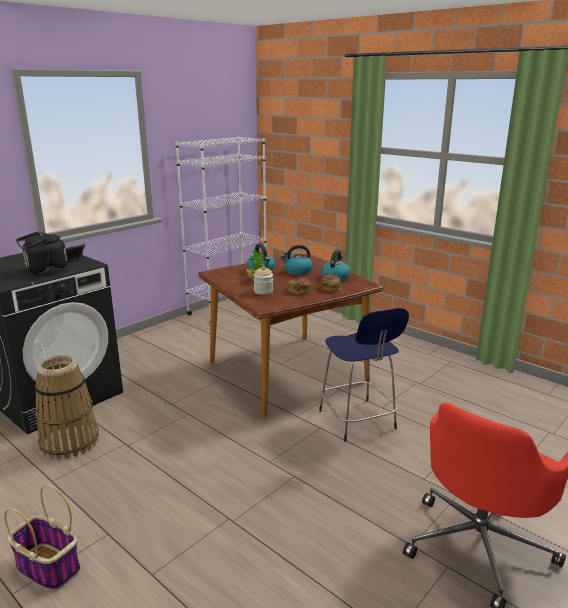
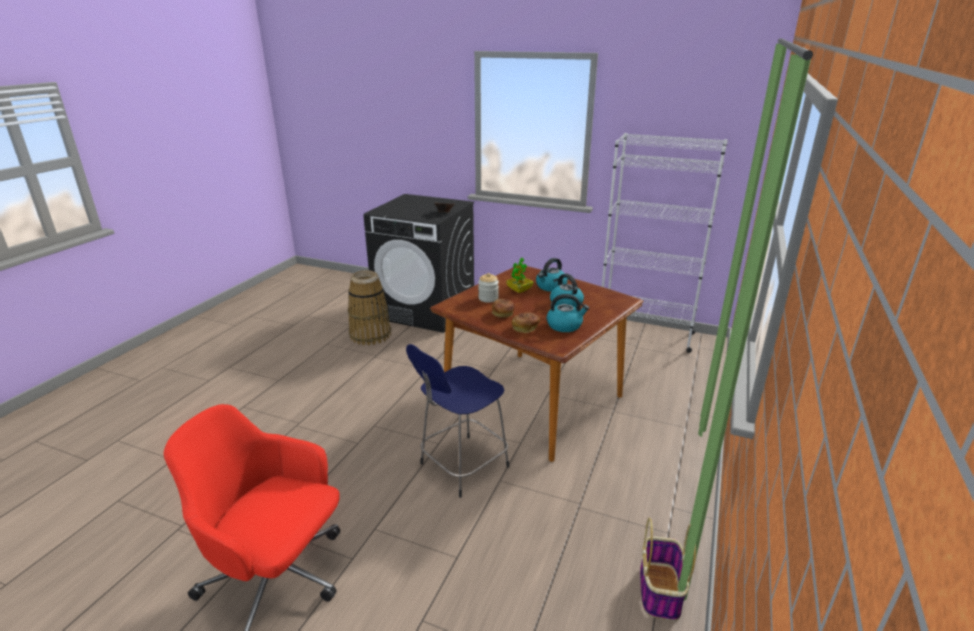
camera: 70 degrees right, 5 degrees up
(44, 270) = (411, 212): black kettle -> none
(47, 567) = (249, 370): basket -> basket (659, 590)

